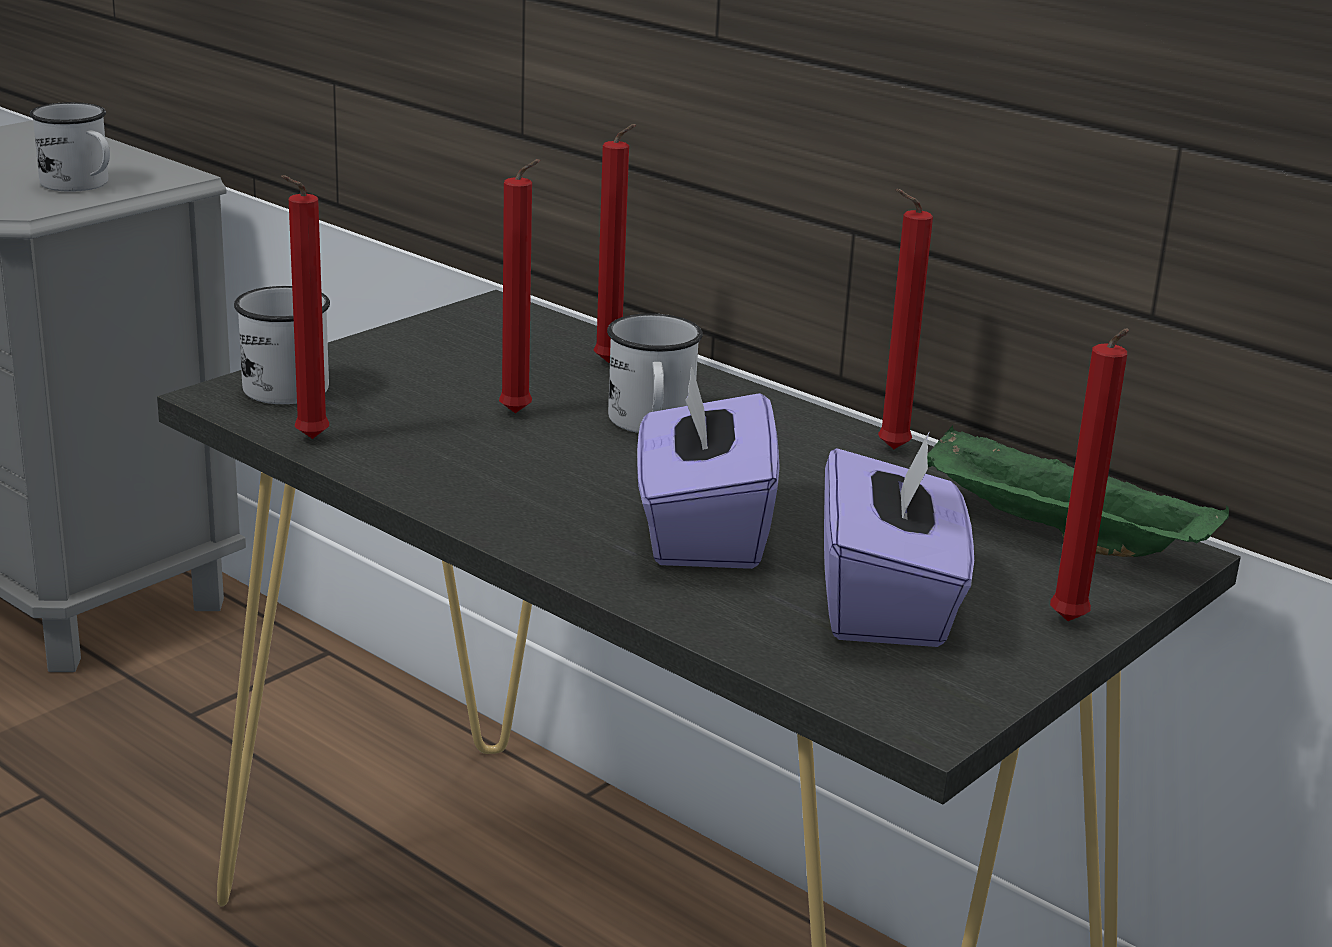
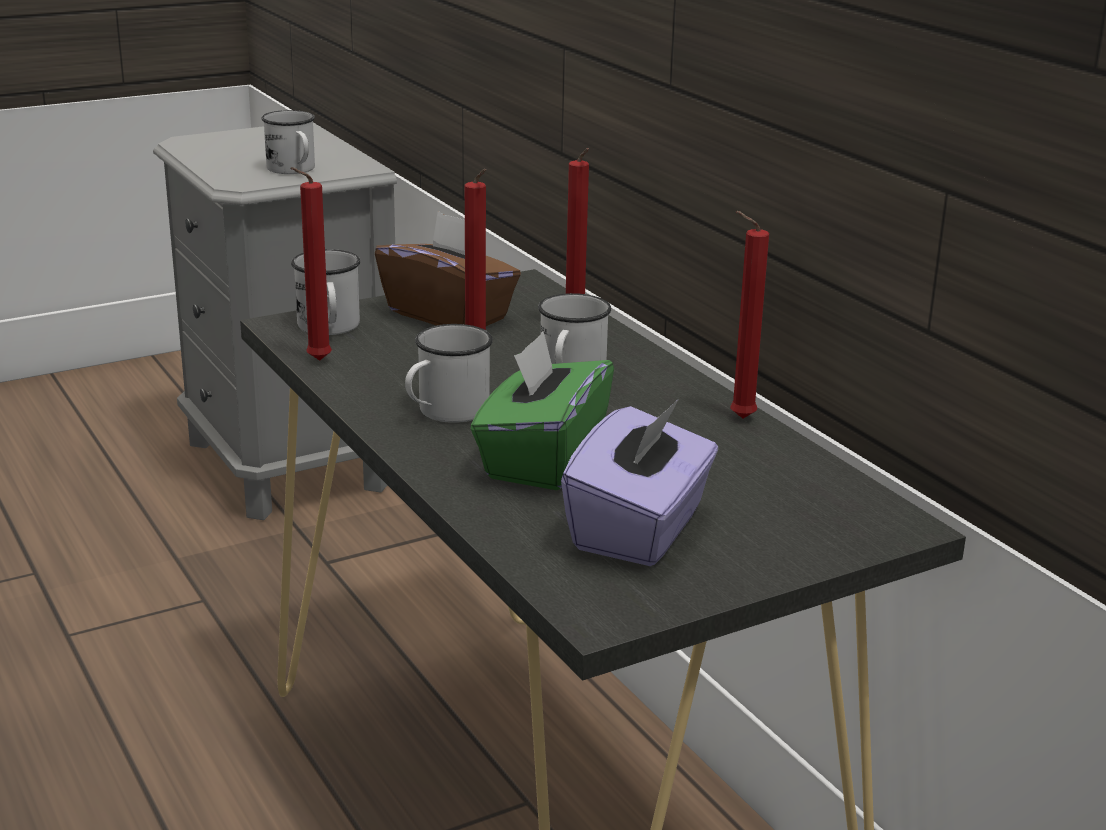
camera: 20 degrees right, 0 degrees up
(436, 360) = (449, 315): none -> brown tissue box
(533, 487) = (445, 412): none -> white mug
(701, 531) = (542, 459): purple tissue box -> green tissue box
(1054, 536) = (818, 499): green tray -> none
(1069, 624) = (771, 566): red candle -> none

